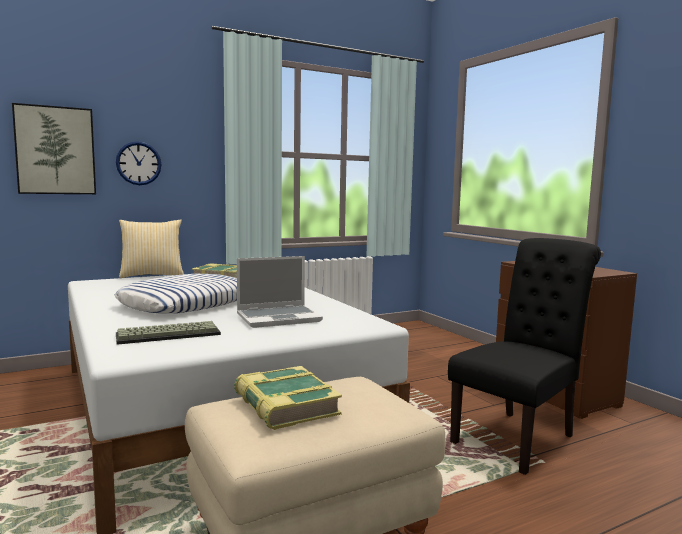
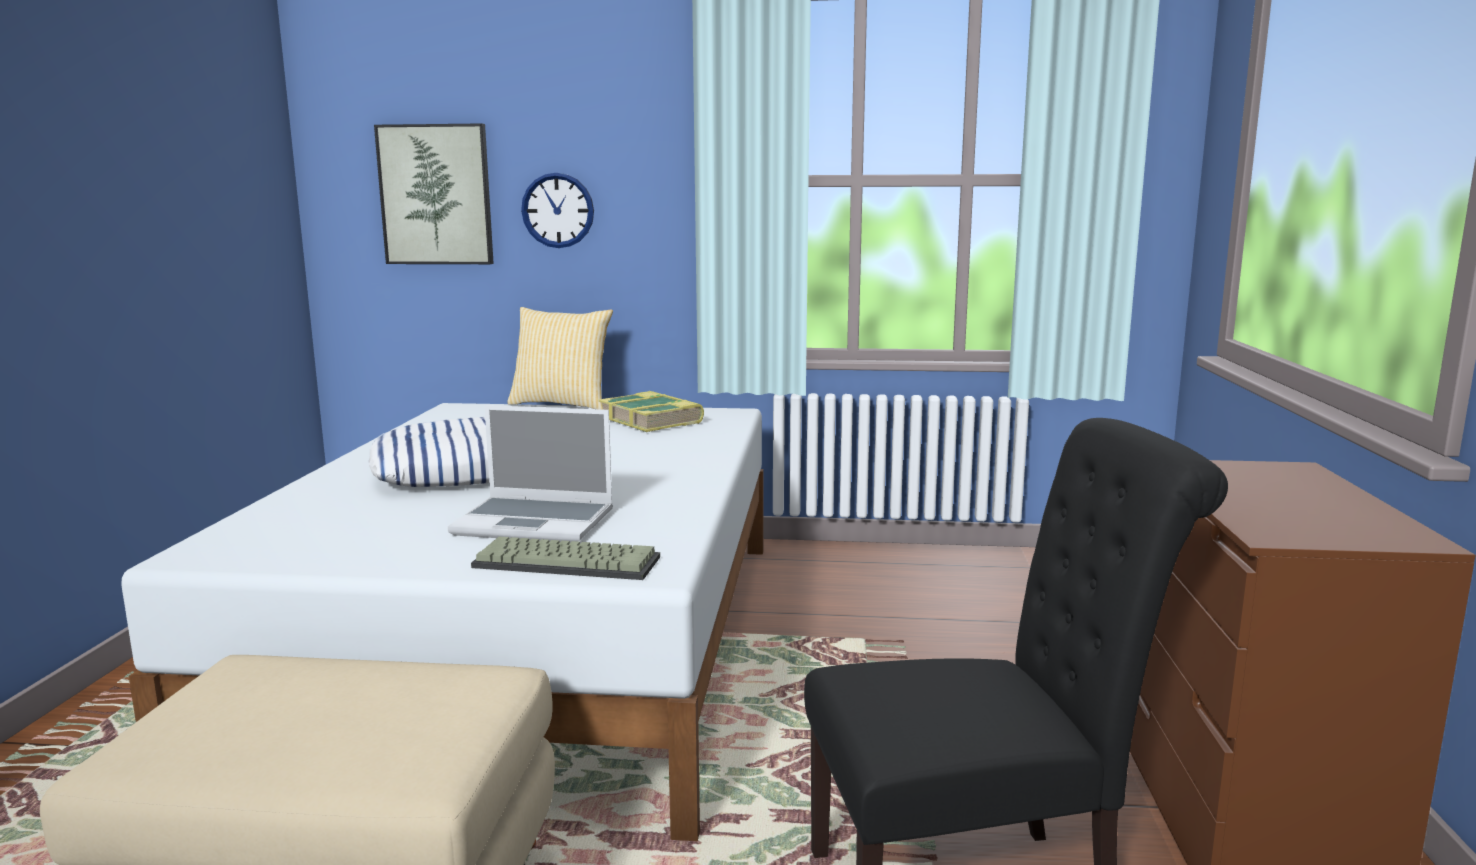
camera: 35 degrees right, 5 degrees up
(169, 334) = (329, 525): keyboard -> keyboard (569, 561)
(285, 405) = (289, 693): book -> none

